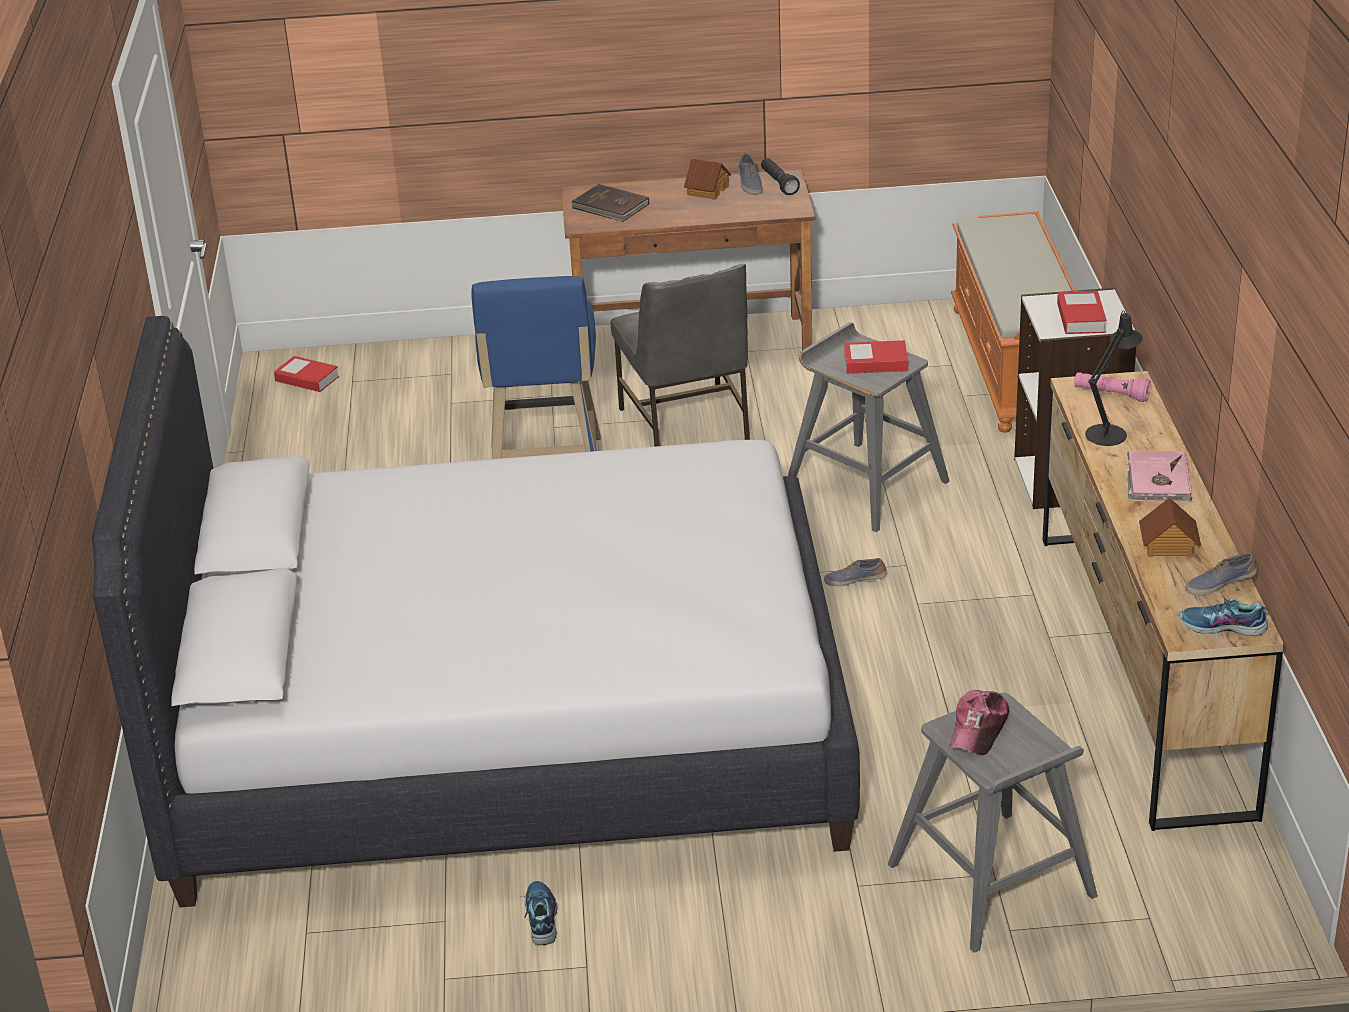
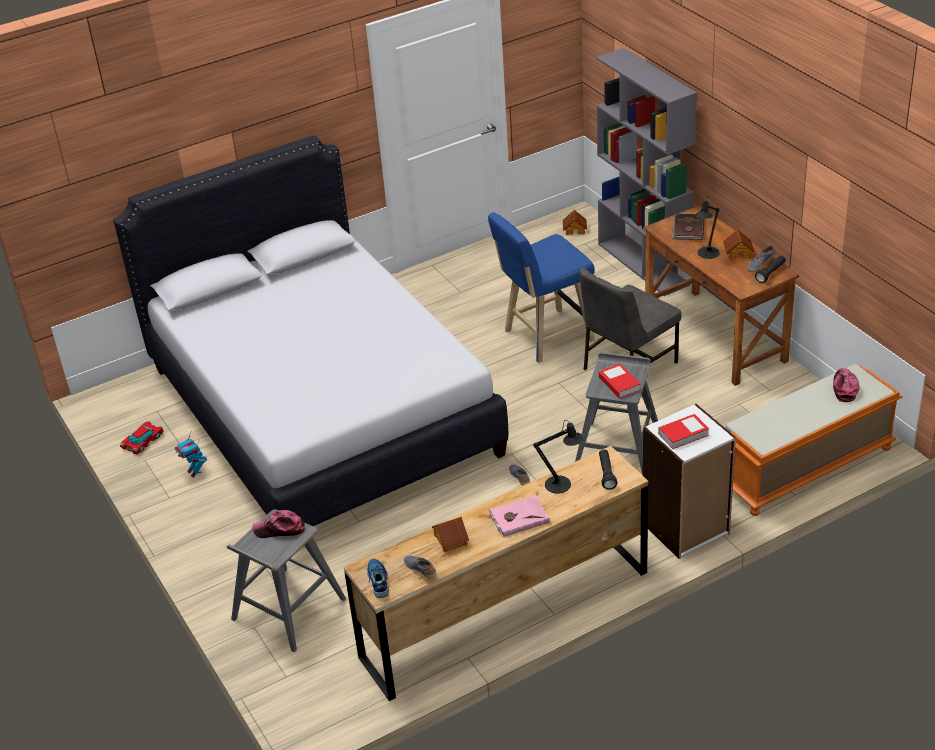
camera: 65 degrees right, 5 degrees up
(307, 379) = (575, 229): book -> toy house
(384, 969) = (143, 441): none -> toy car
(465, 350) = (644, 264): none -> grey bookcase
(540, 918) = (194, 472): shoe -> toy robot
(686, 210) = (707, 254): none -> black table lamp
(1000, 238) = (844, 388): none -> cap
(1111, 395) = (606, 474): pink flashlight -> black flashlight

